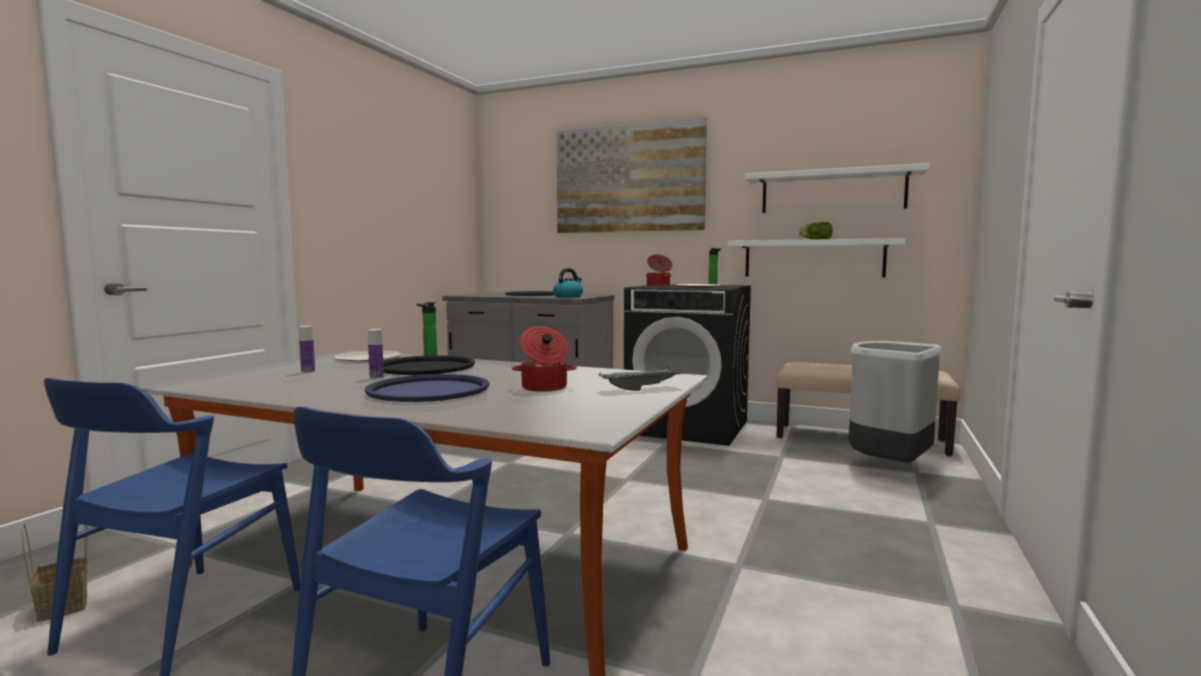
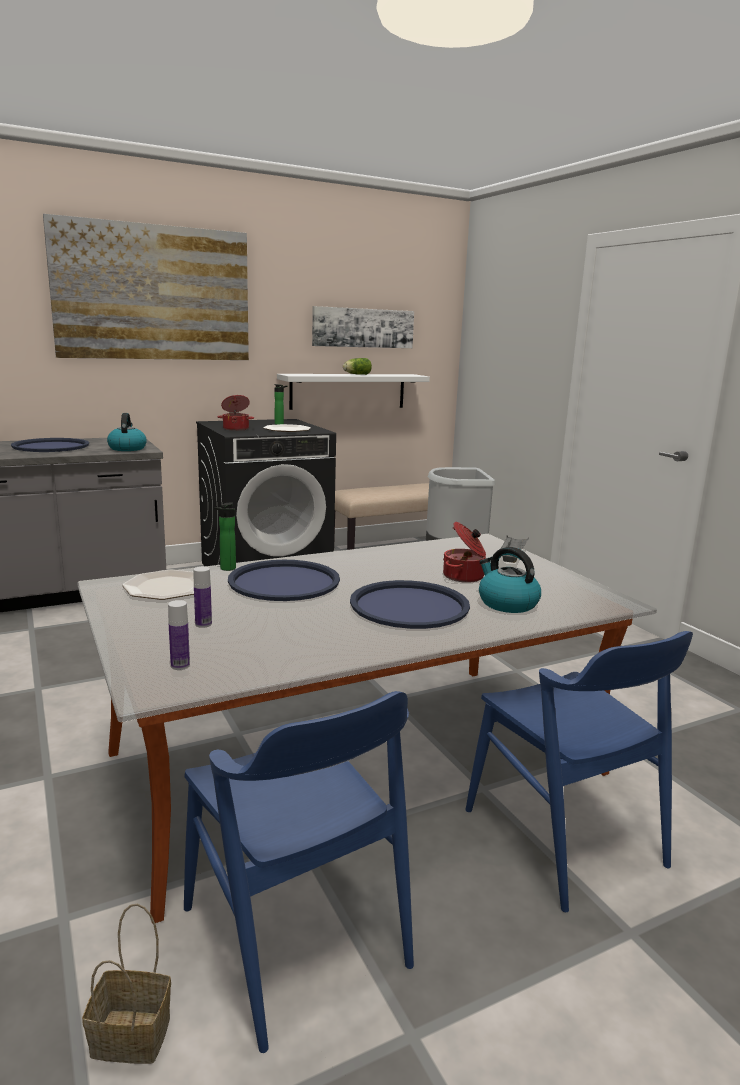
camera: 50 degrees left, 10 degrees up
(376, 377) = (305, 608): bottle -> bottle (180, 665)
(425, 367) = (284, 582): black tray -> blue tray
(495, 405) = (507, 603): none -> kettle
(832, 192) = (363, 328): white shelf -> picture

